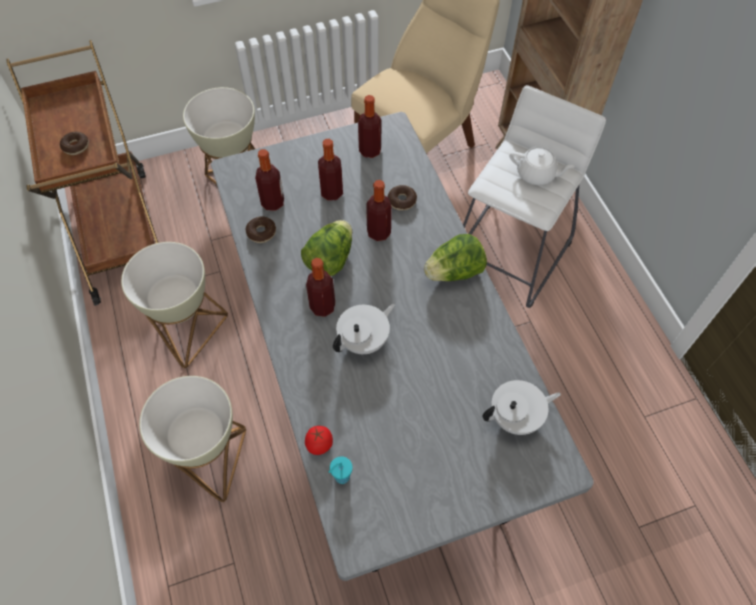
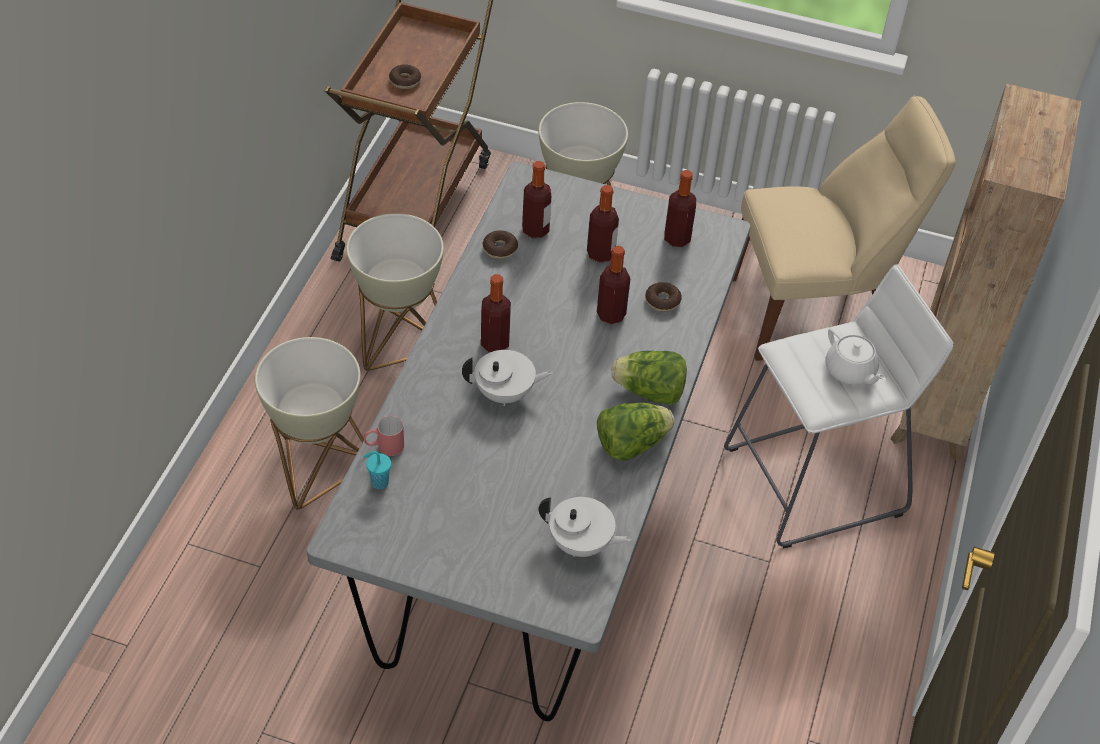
camera: 35 degrees right, 10 degrees down
(319, 445) = (384, 447): tomato -> red mug
(330, 259) = (541, 309): lettuce -> lettuce (631, 444)

